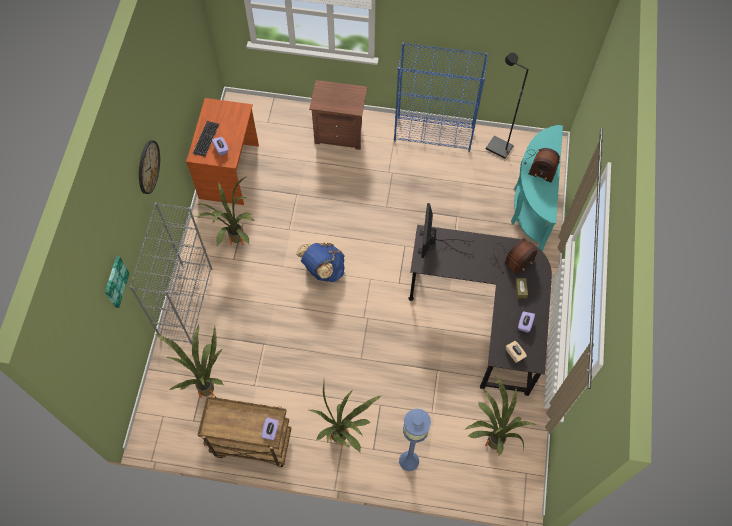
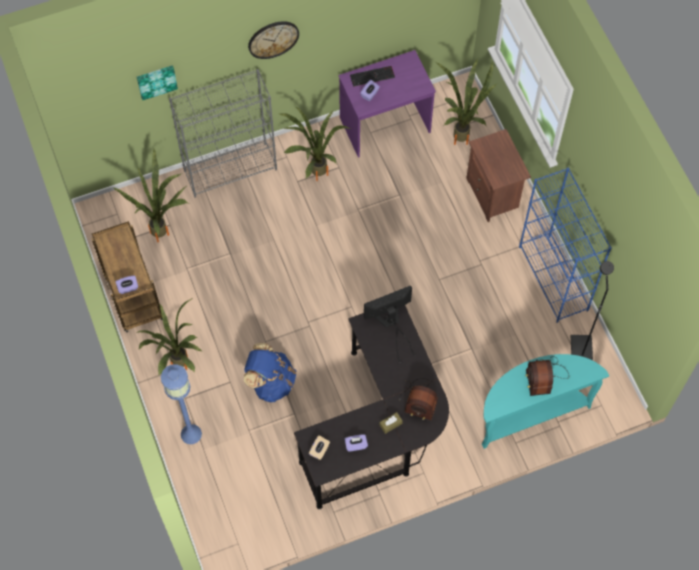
camera: 60 degrees right, 0 degrees up
(230, 172) = (385, 126): brown desk -> purple desk
(323, 270) = (334, 261): blue backpack -> blue backpack (271, 382)
(490, 439) = (253, 495): potted plant -> potted plant (462, 134)

